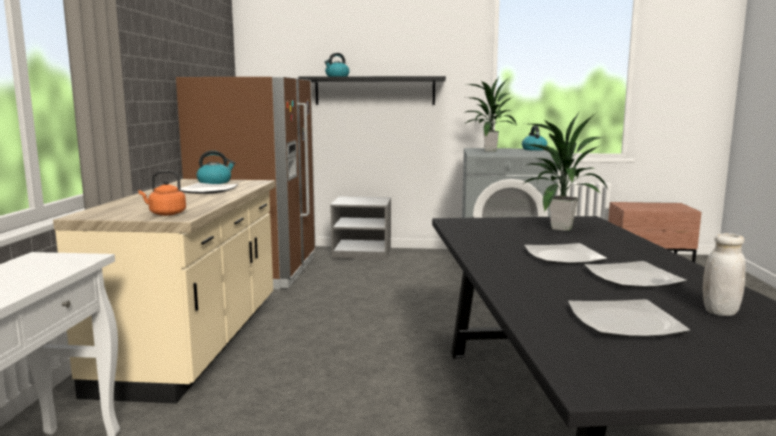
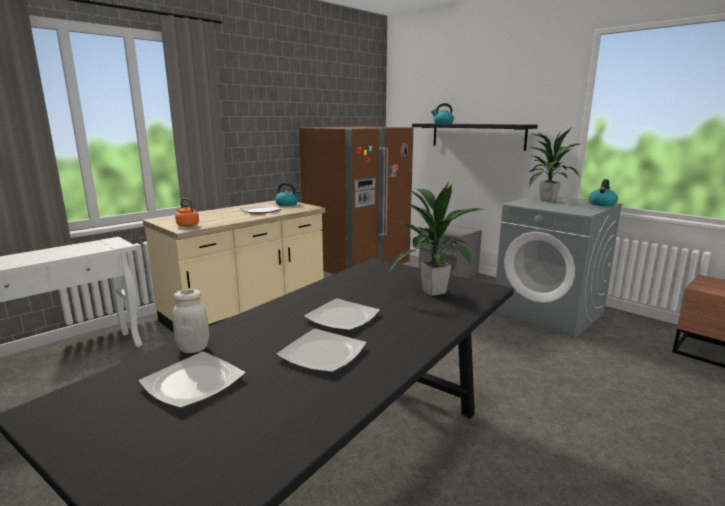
camera: 40 degrees right, 5 degrees up
(720, 311) = (276, 408): white jar -> white jar (193, 348)

